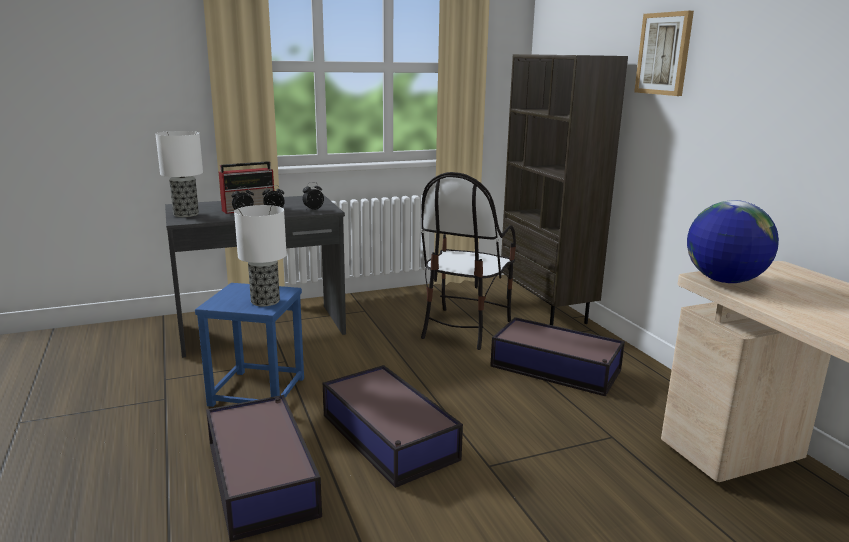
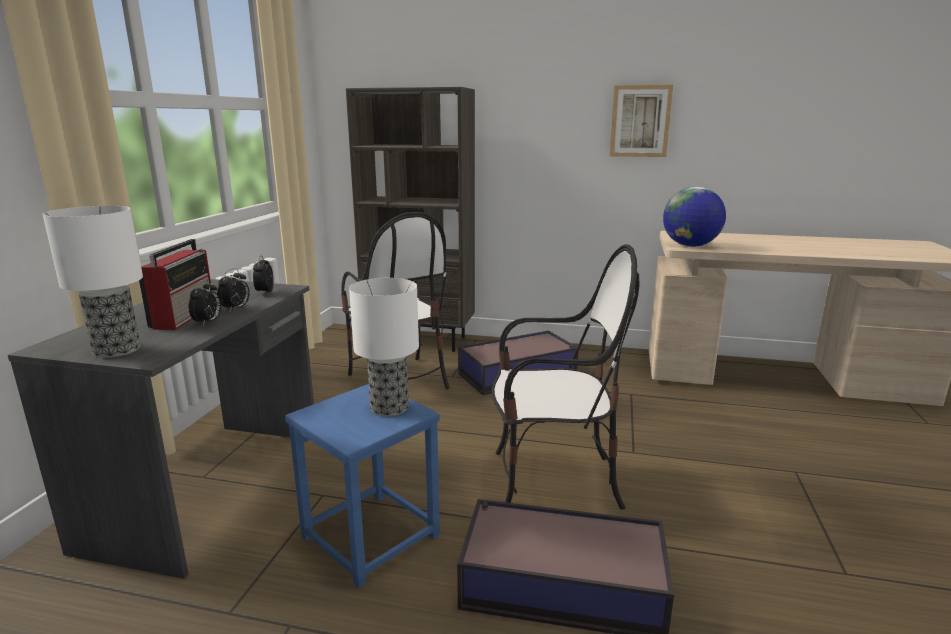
camera: 55 degrees left, 0 degrees up
(389, 438) = (553, 482): storage box -> chair
(664, 54) = (516, 87): picture -> picture (640, 121)

